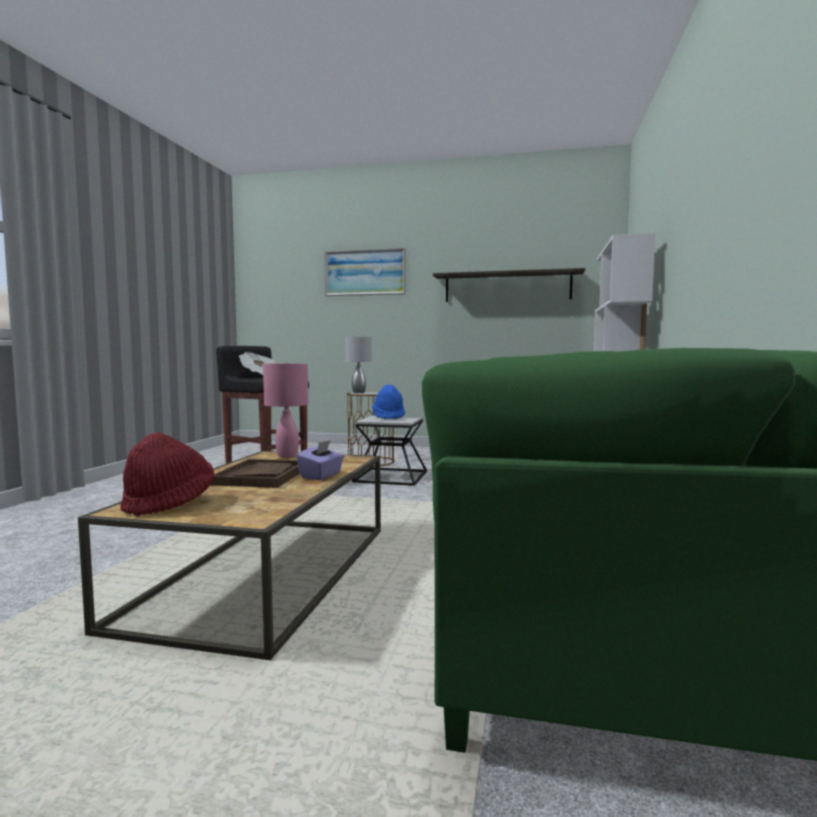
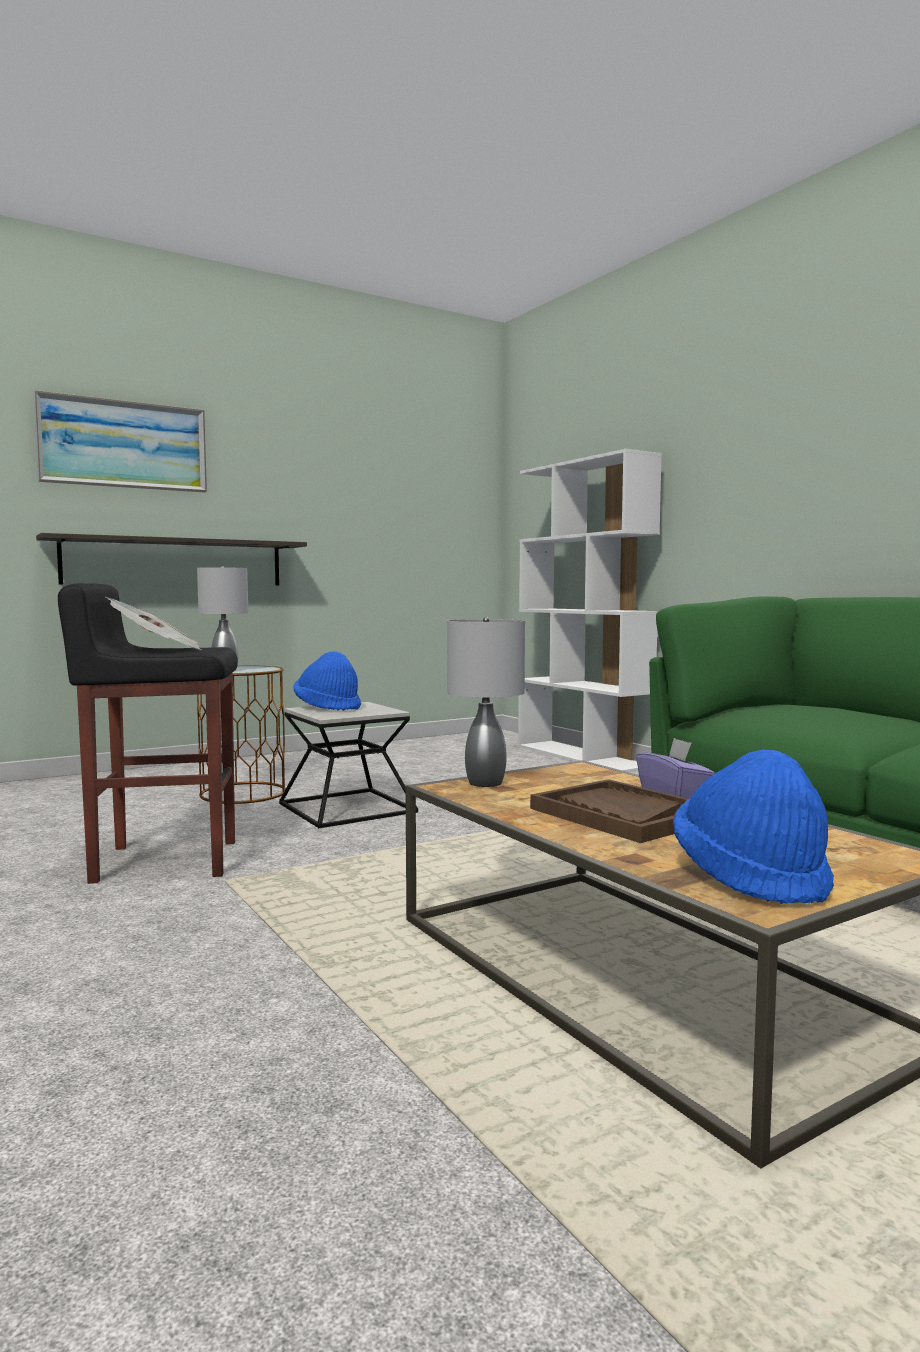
camera: 45 degrees left, 0 degrees up
(169, 503) = (751, 877): red hat -> blue hat
(287, 455) = (484, 783): pink table lamp -> grey table lamp
(507, 287) = (366, 496): shelf -> shelf (175, 562)

